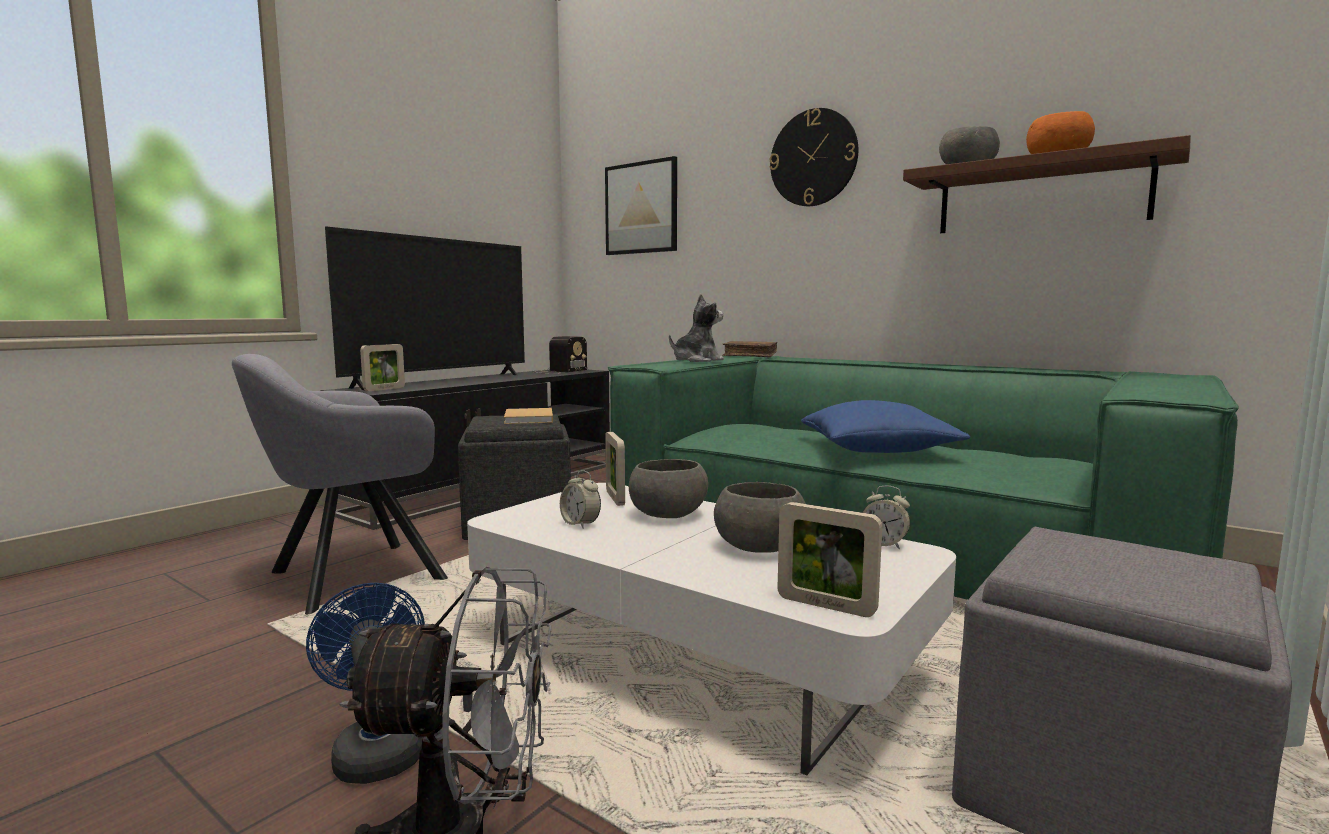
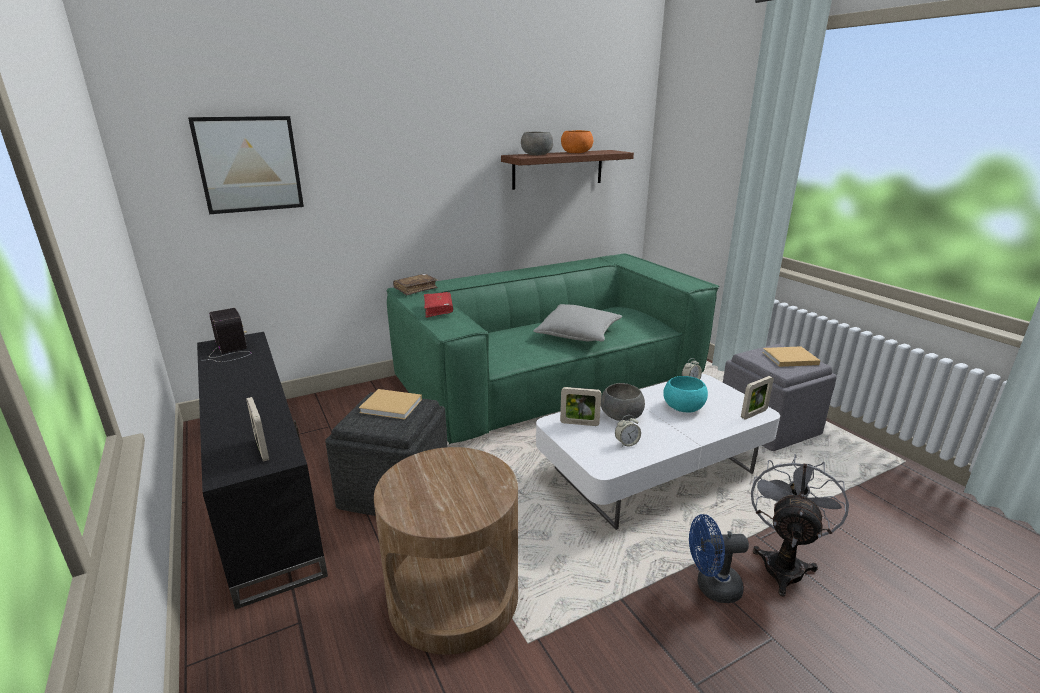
camera: 65 degrees left, 15 degrees up
(346, 578) = (453, 597): grey armchair -> brown side table
(440, 381) = (225, 414): television -> none
(696, 360) = (438, 310): plush toy -> red book
(760, 546) = (683, 407): grey bowl -> turquoise bowl
(813, 158) = (426, 133): wall clock -> none
(877, 450) = (578, 334): blue pillow -> grey pillow
(1148, 572) = (788, 358): none -> beige book

